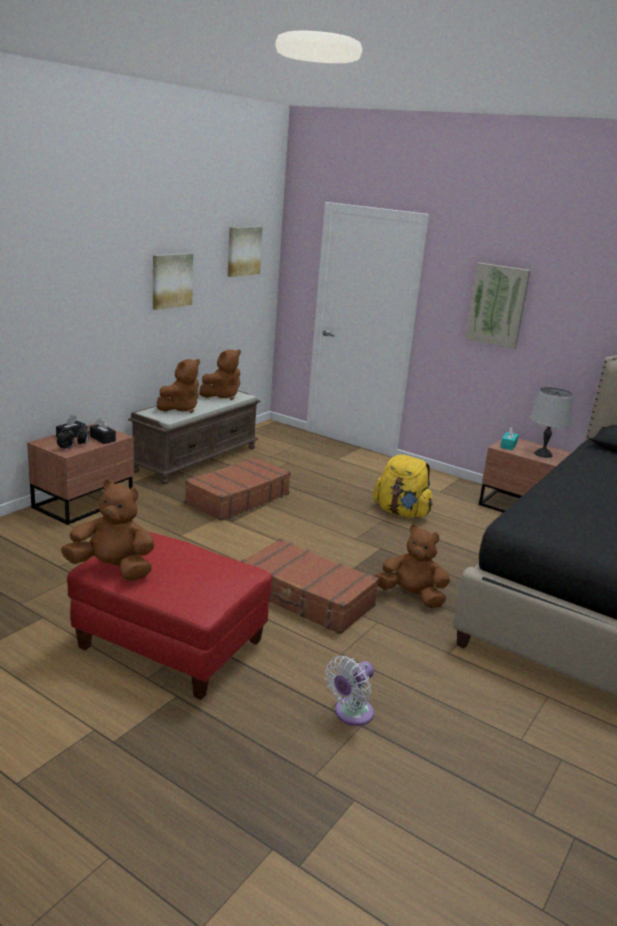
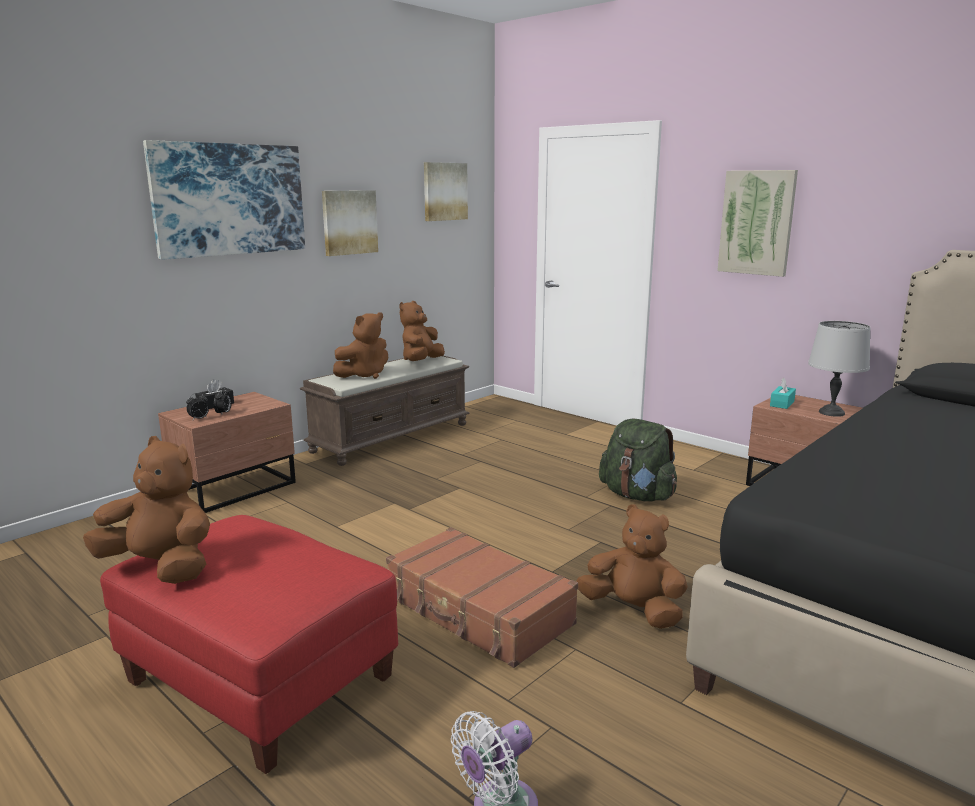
camera: 10 degrees right, 5 degrees down
(86, 266) = (229, 199): none -> picture
(102, 439) = (251, 407): black tissue box -> none
(222, 396) = (421, 361): brown plush toy -> brown plush toy turned 150 degrees clockwise
(237, 498) = (425, 481): brown suitcase -> none
(401, 512) = (637, 495): yellow backpack -> green backpack

